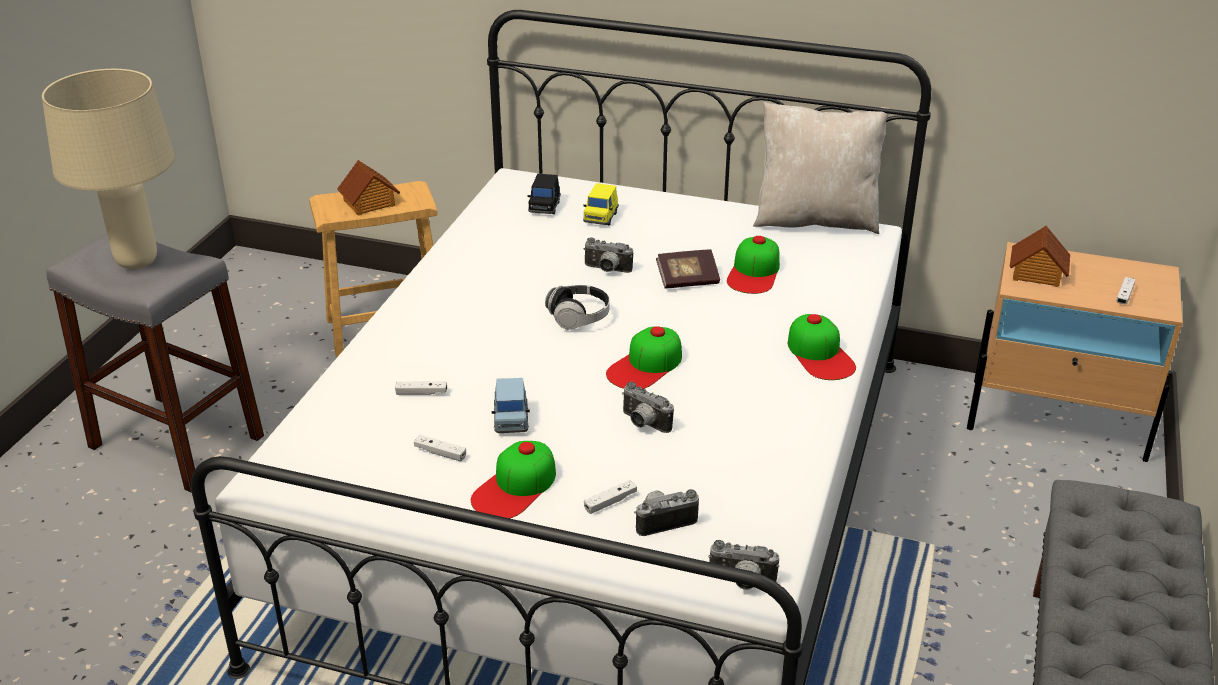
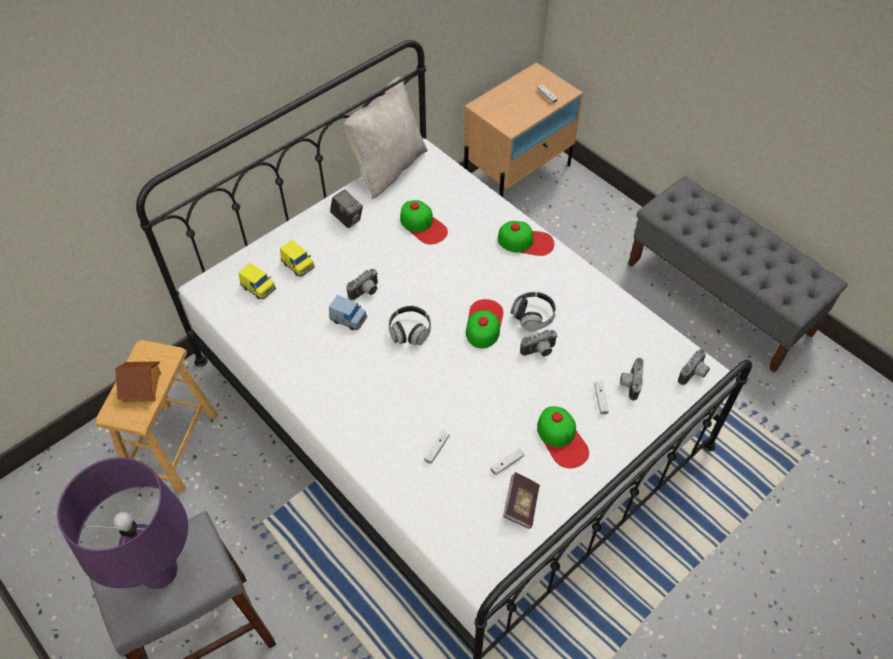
camera: 60 degrees left, 20 degrees up
(136, 261) = (160, 574): beige table lamp -> purple table lamp
(511, 420) = (496, 414): blue toy car -> blue toy car (348, 319)
(544, 207) = (258, 288): black toy car -> yellow toy car
(645, 365) = (484, 323): cap -> cap turned 150 degrees counterclockwise
(687, 280) = (408, 259): book -> book (521, 505)
(697, 400) = (533, 316): none -> headphones
(703, 222) = (347, 219): none -> camera
(1036, 273) = (503, 114): toy house -> none

